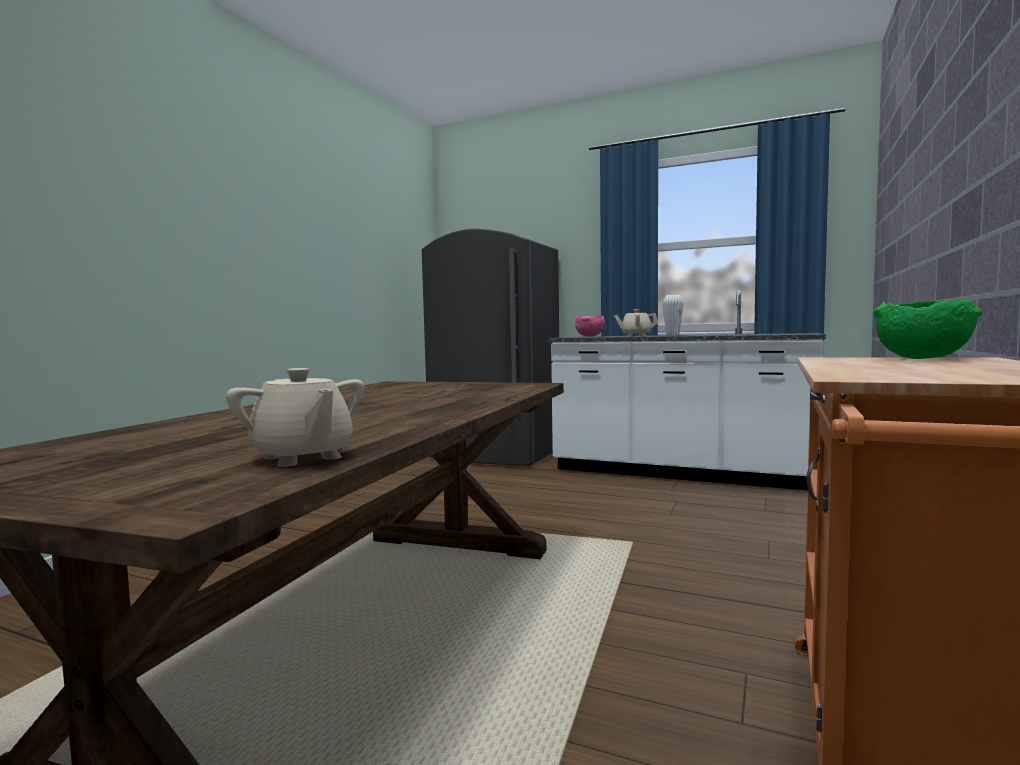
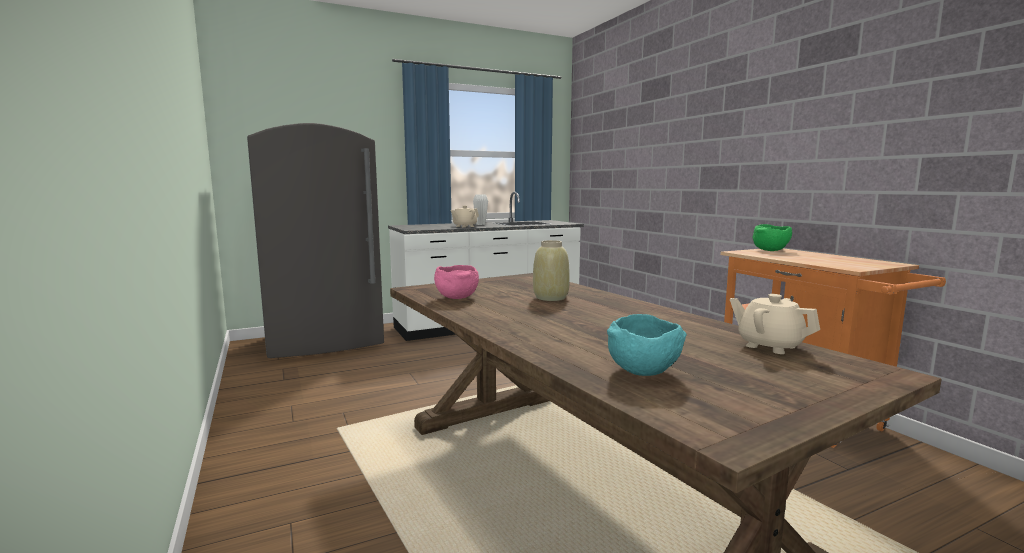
camera: 50 degrees left, 5 degrees up
(125, 442) = (644, 372): none -> turquoise bowl
(302, 457) = (769, 346): beige teapot -> beige teapot turned 135 degrees counterclockwise
(433, 397) = (551, 298): none -> beige vase
(590, 336) = (413, 226): pink bowl -> pink bowl (456, 297)

